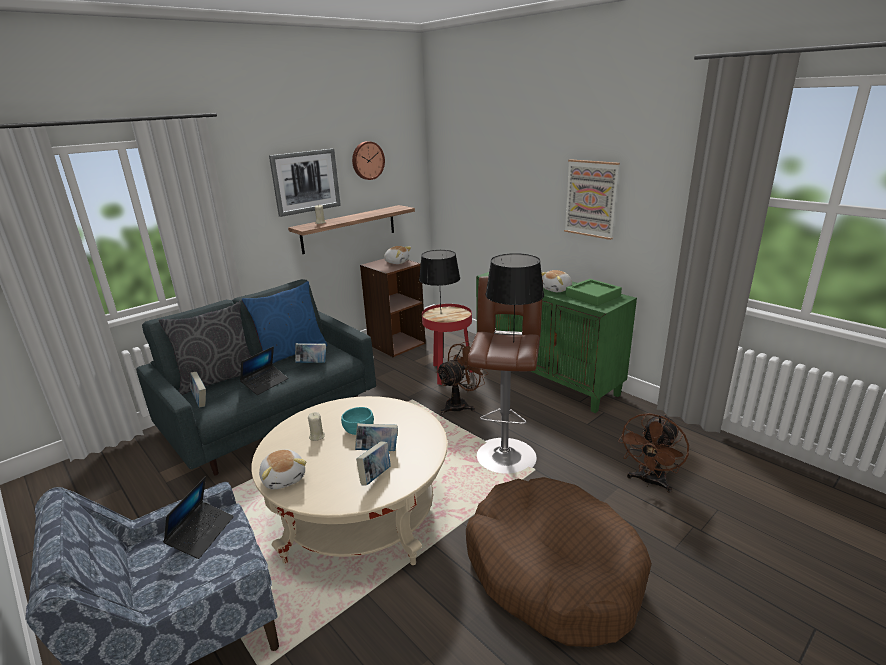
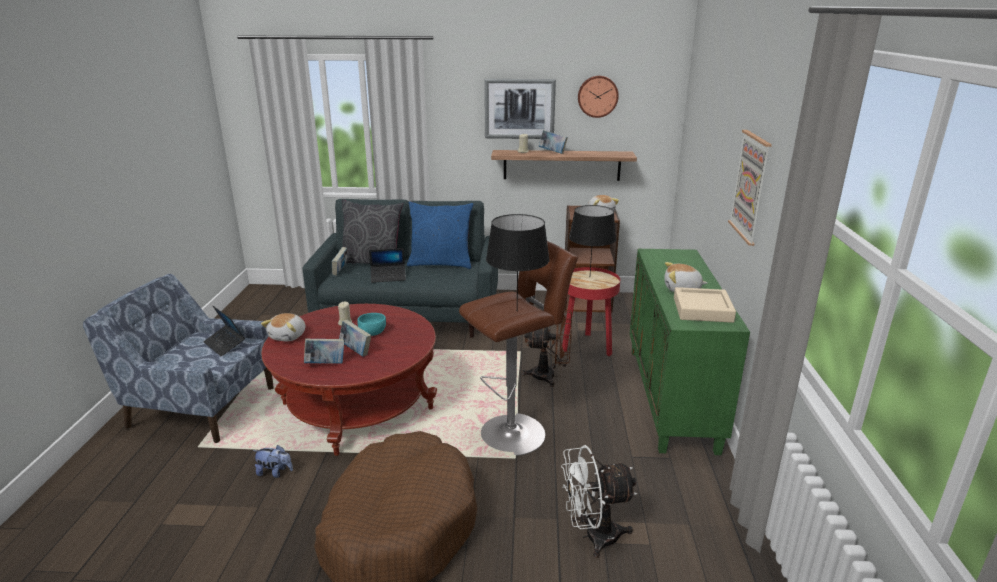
camera: 45 degrees right, 0 degrees up
(201, 534) = (225, 344): laptop -> laptop turned 75 degrees clockwise
(312, 363) = (437, 277): book -> book (552, 152)
(360, 515) = (358, 406): beige coffee table -> red coffee table
(388, 620) = (275, 472): none -> plush toy
(593, 296) = (702, 310): green tray -> beige tray
(649, 482) = (592, 536): brown fan -> white fan

